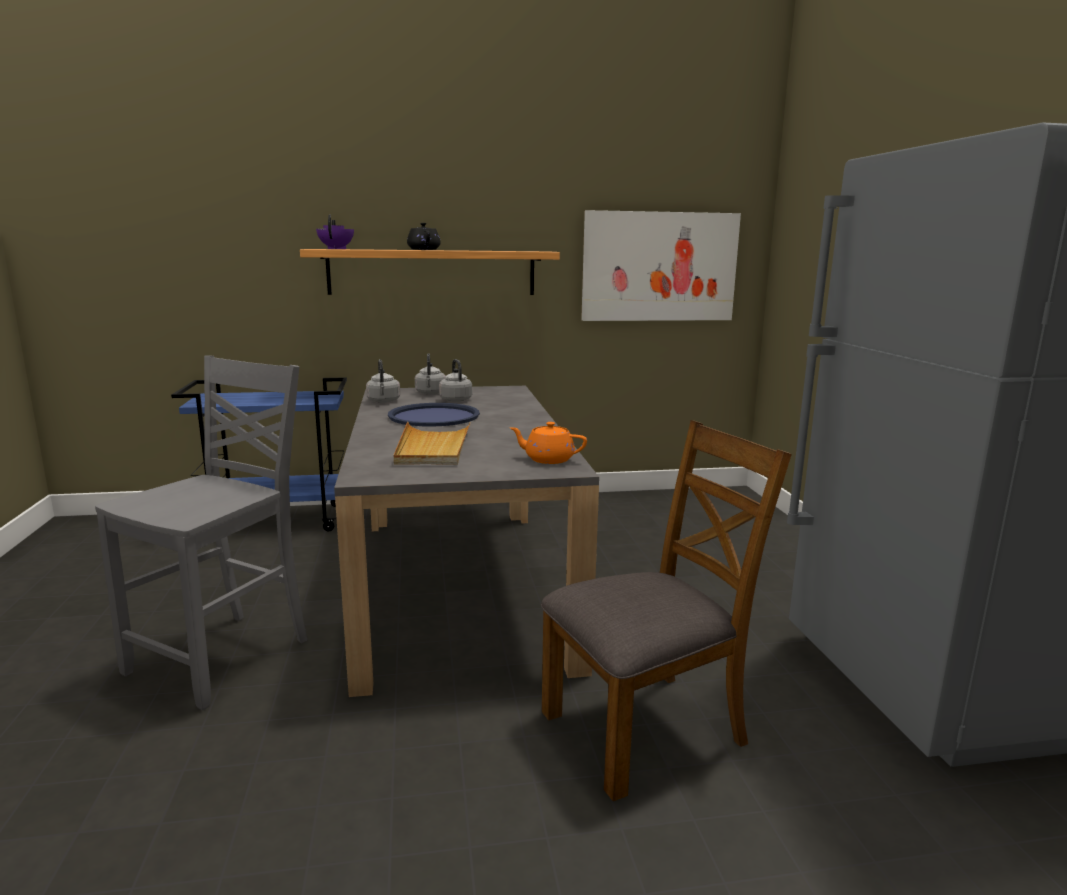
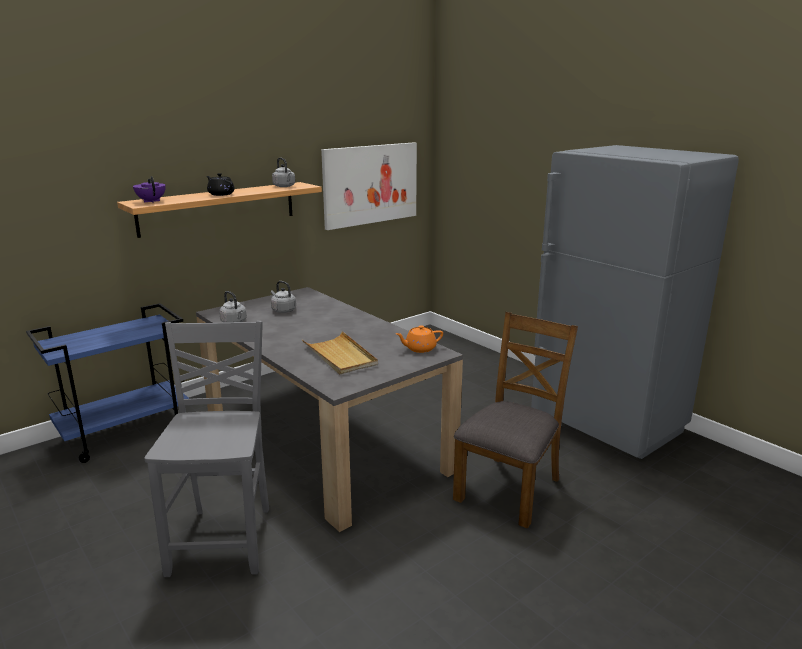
camera: 30 degrees left, 5 degrees up
(430, 393) = (255, 307): grey kettle -> grey kettle (284, 186)
(434, 416) = (295, 329): blue tray -> none

